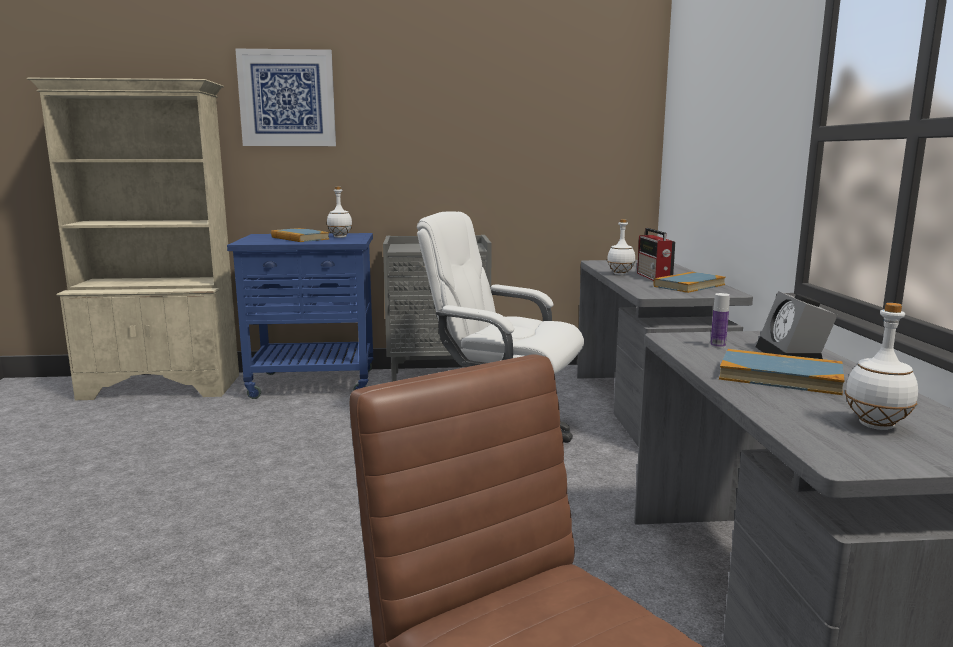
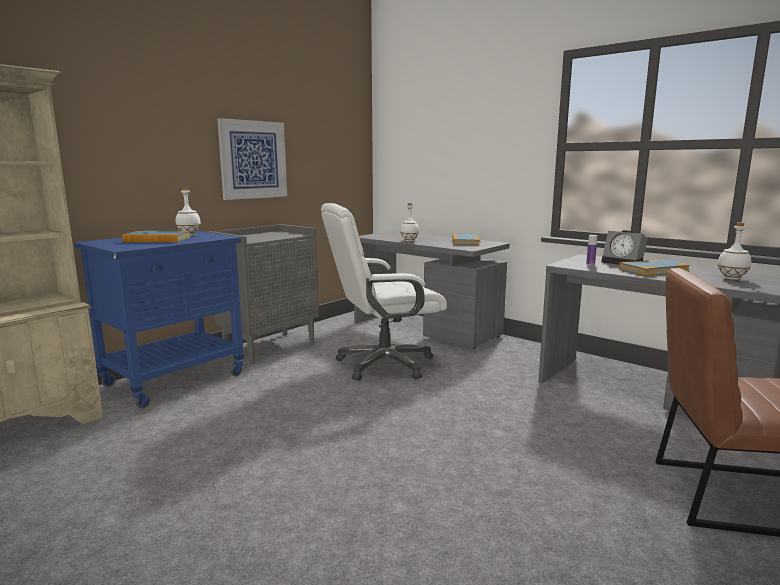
camera: 45 degrees left, 0 degrees up
(287, 98) = (104, 99): picture -> picture (253, 159)
(654, 277) = (432, 240): radio -> none

